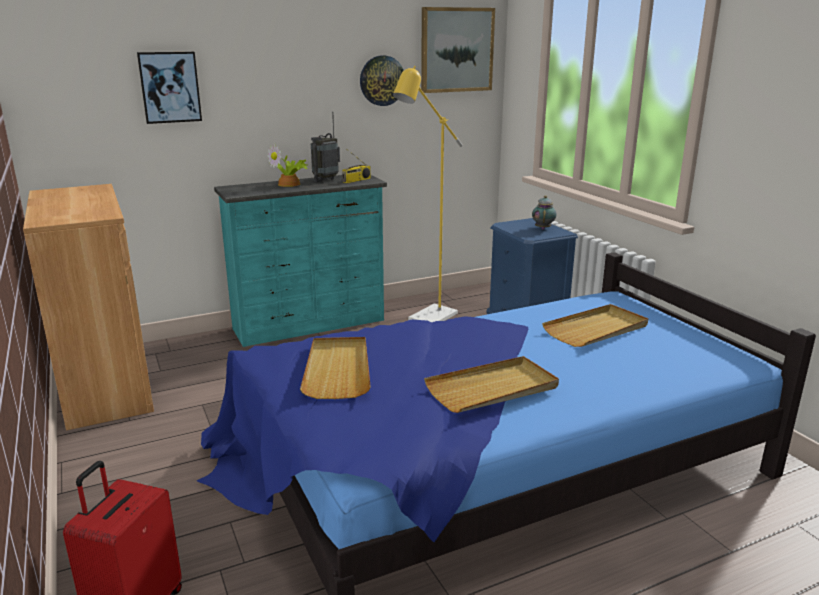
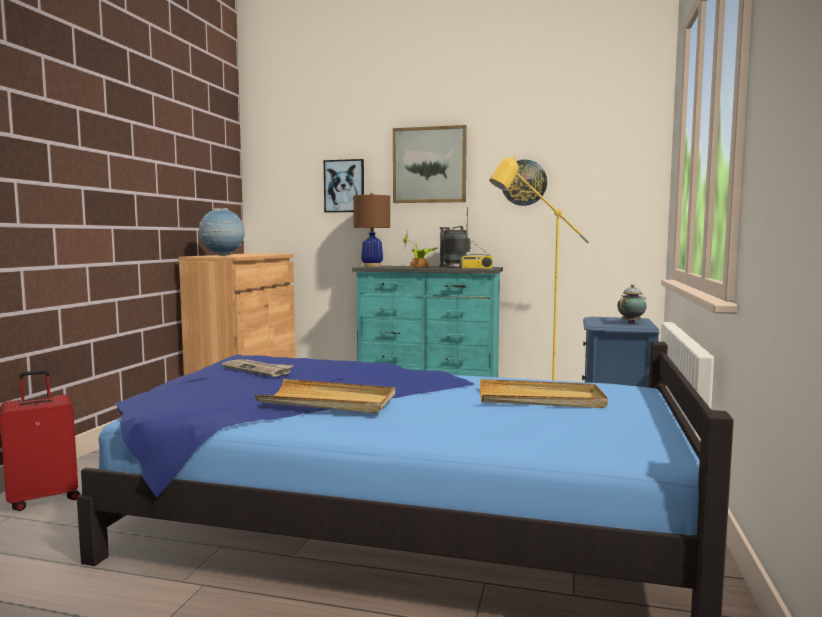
camera: 40 degrees right, 15 degrees down
(82, 215) = (222, 256): none -> globe
(233, 190) = (372, 266): none -> brown table lamp
(338, 370) = (258, 370): beige tray -> newspaper
(456, 50) = (607, 153): picture -> picture (429, 165)

